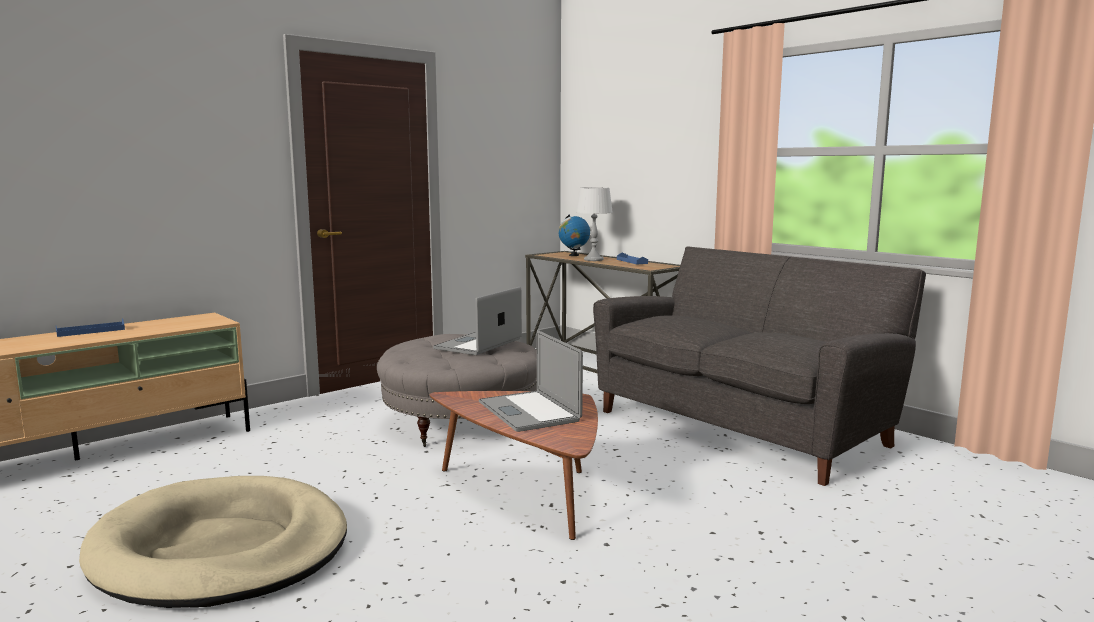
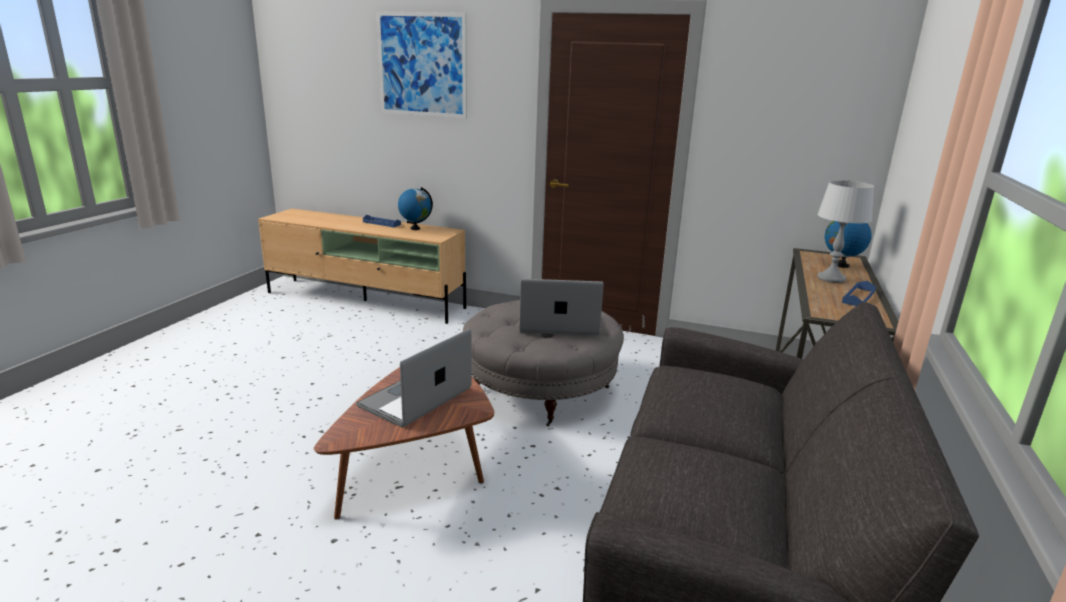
camera: 60 degrees right, 10 degrees up
(127, 102) = (422, 65): none -> picture
(157, 324) = (415, 228): none -> globe
(221, 549) = (267, 384): beige dog bed -> none

